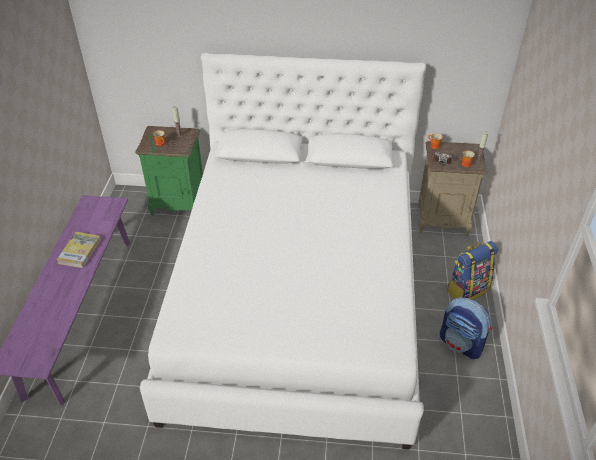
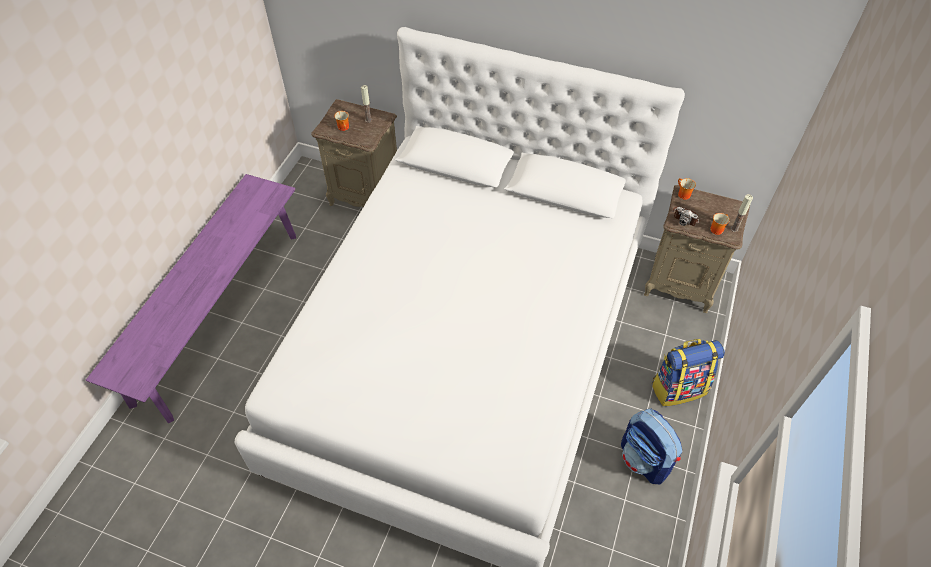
camera: 15 degrees right, 10 degrees up
(79, 251) = (222, 248): book -> none
(179, 204) = (365, 197): green nightstand -> beige nightstand

